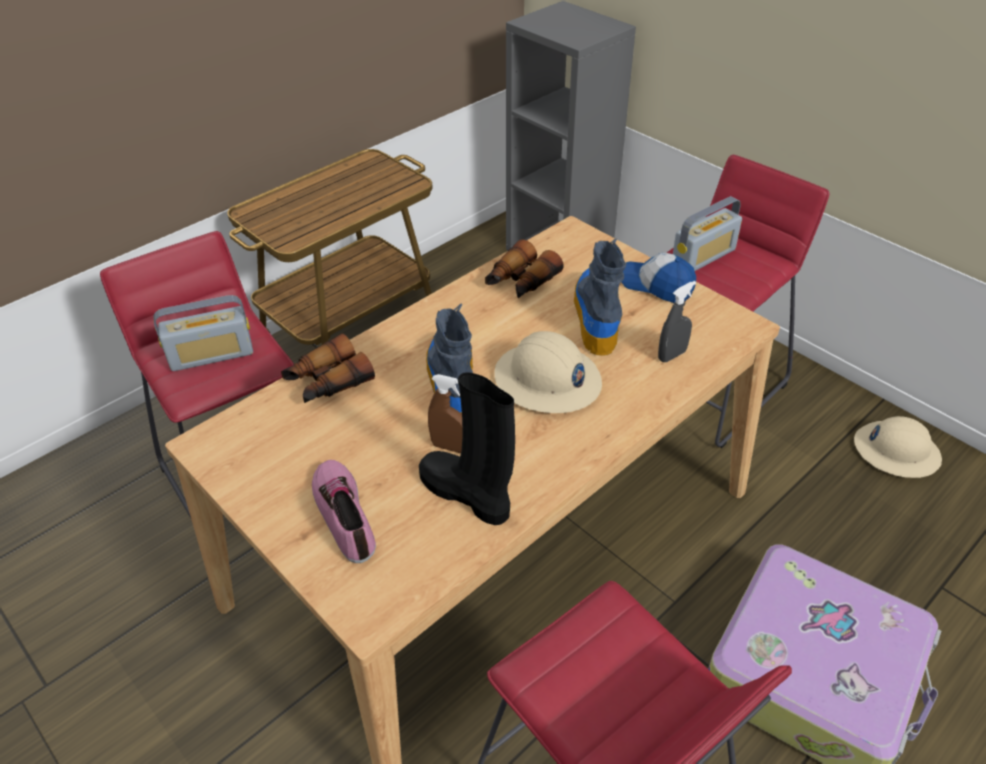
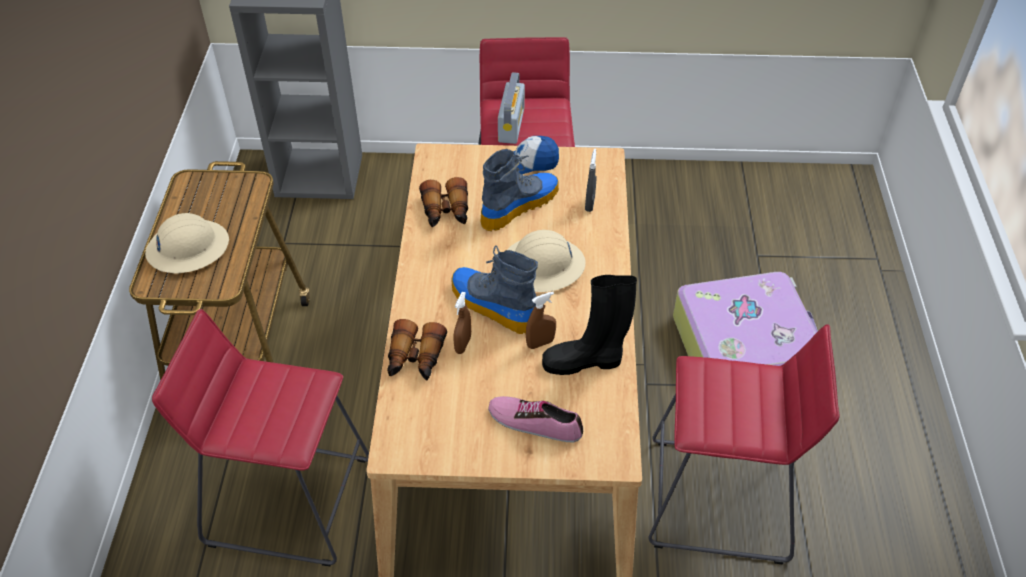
camera: 45 degrees left, 5 degrees up
(212, 355) = (273, 407): radio -> none
(381, 398) = (463, 344): none -> brown spray bottle
(596, 315) = (519, 205): boot -> boot turned 90 degrees clockwise
(896, 451) = (667, 189): beige hard hat -> beige hard hat (188, 248)

